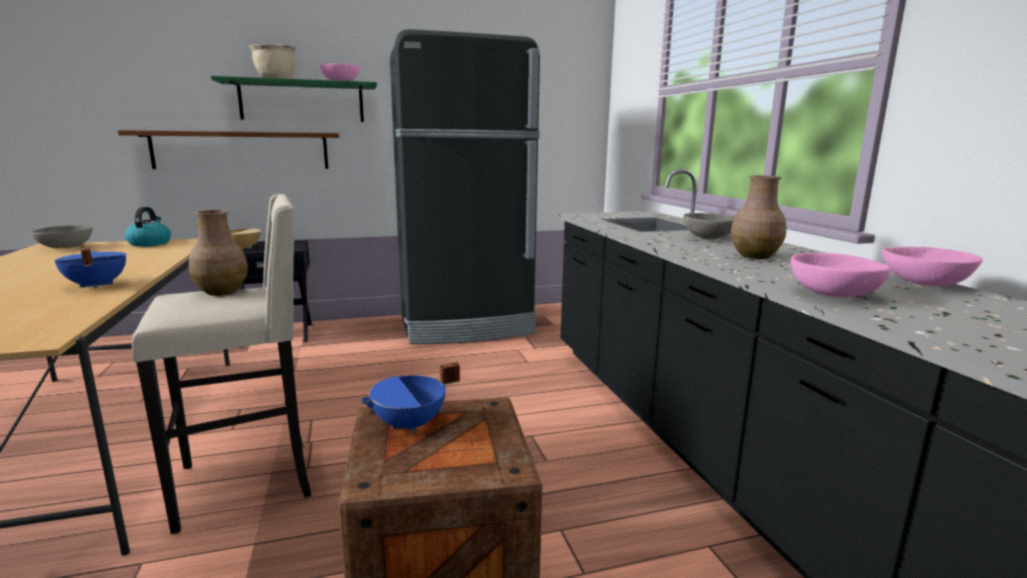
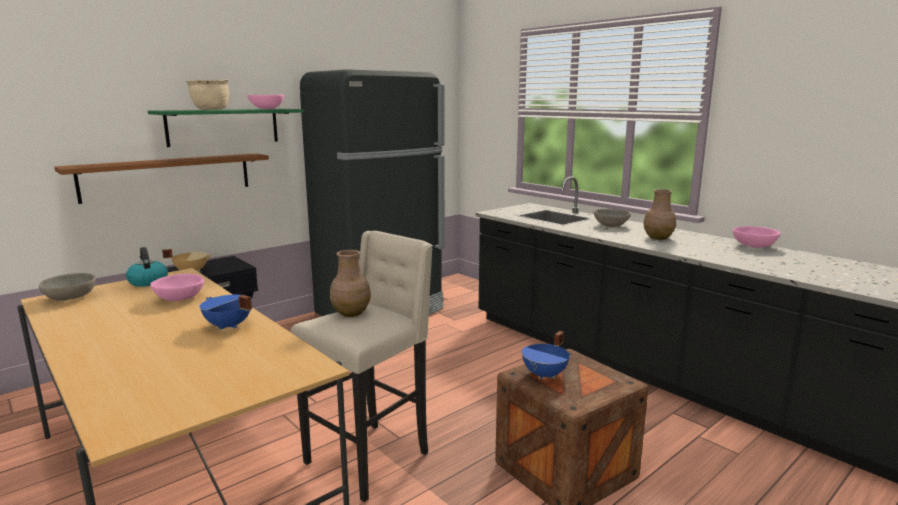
camera: 25 degrees left, 0 degrees up
(834, 294) = (731, 259): pink bowl -> pink bowl (180, 298)

